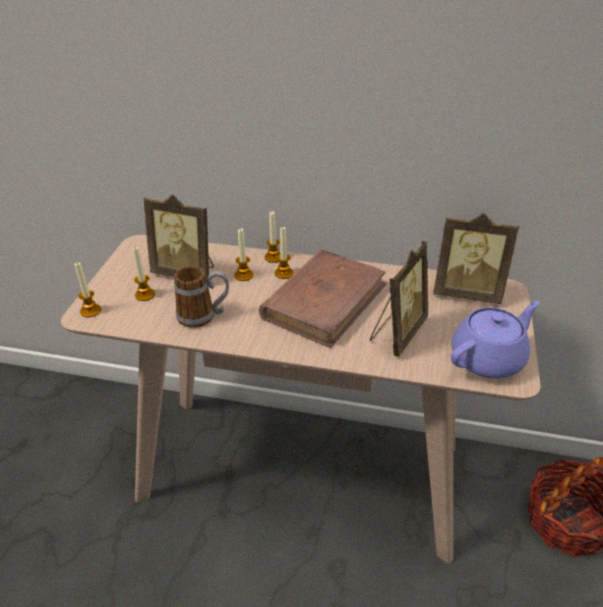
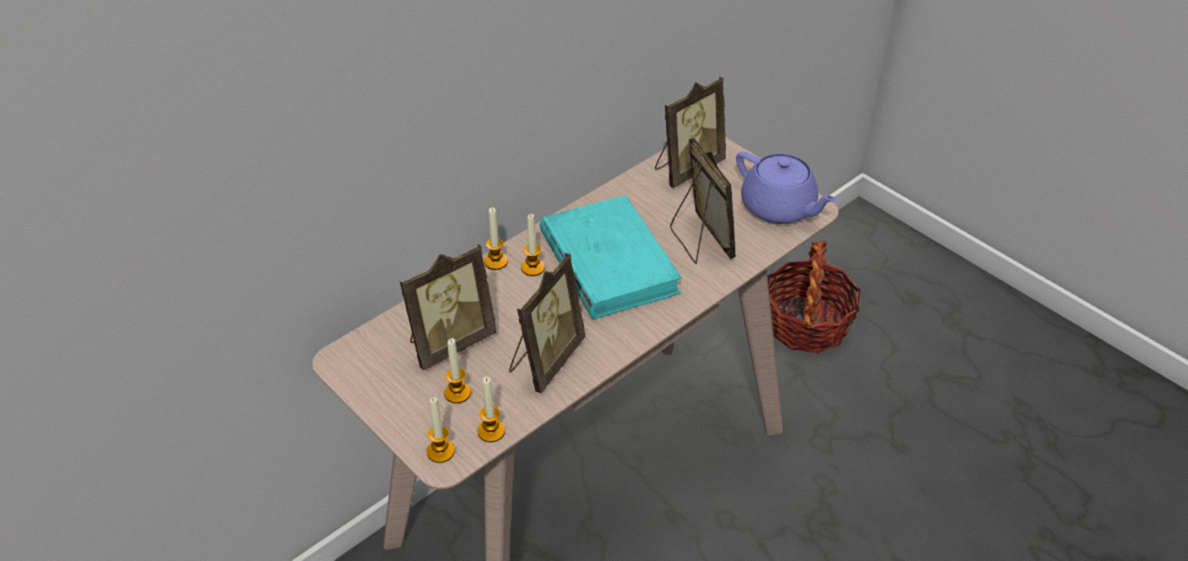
camera: 55 degrees left, 5 degrees up
(204, 316) = (545, 360): mug -> picture frame
(243, 275) = (504, 299): candle -> candle (491, 431)
(325, 301) = (608, 262): brown book -> turquoise book
(488, 358) = (779, 208): purple teapot -> purple teapot turned 135 degrees clockwise

